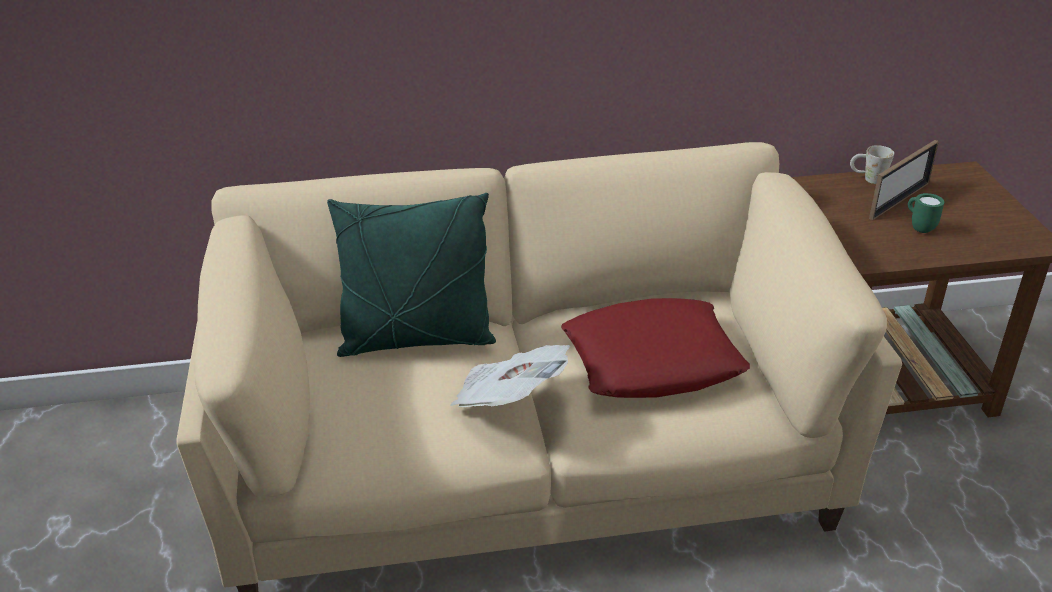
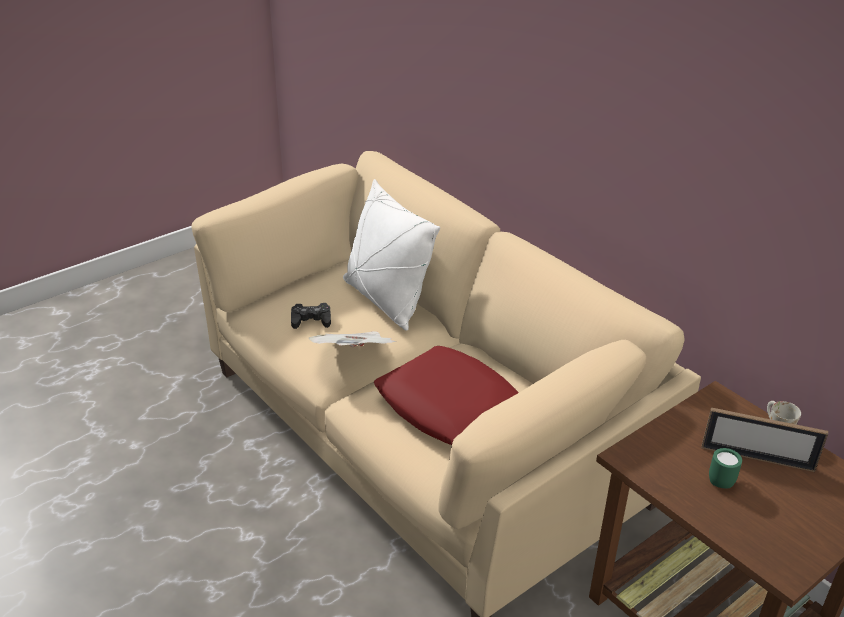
camera: 60 degrees right, 0 degrees up
(403, 411) = (311, 320): none -> black game controller
(416, 339) = (385, 300): green pillow -> white pillow

